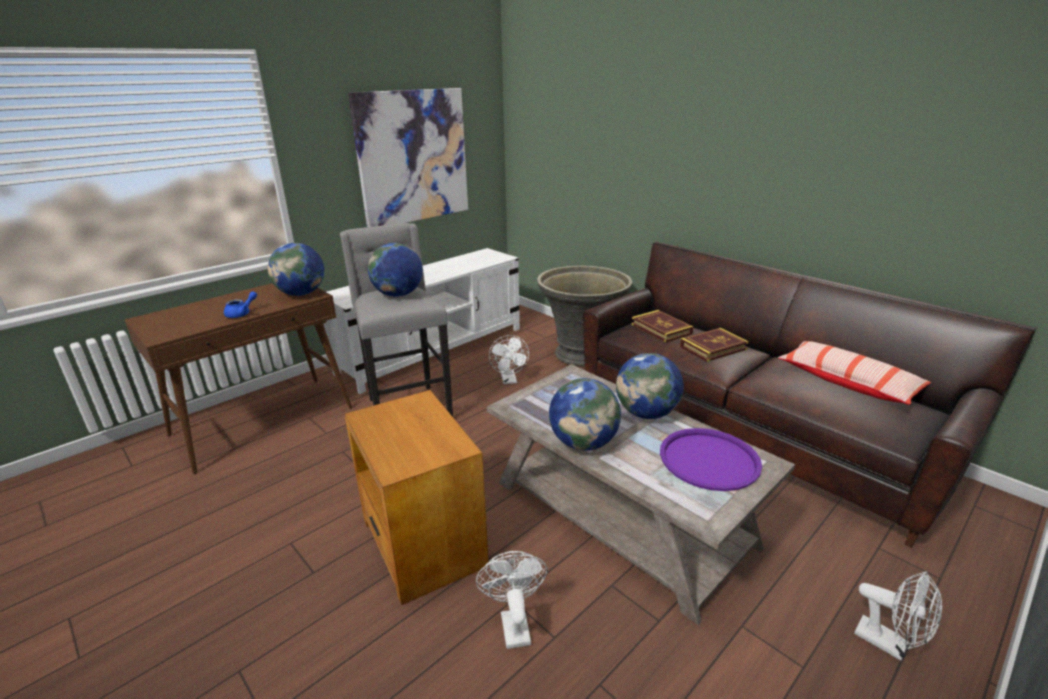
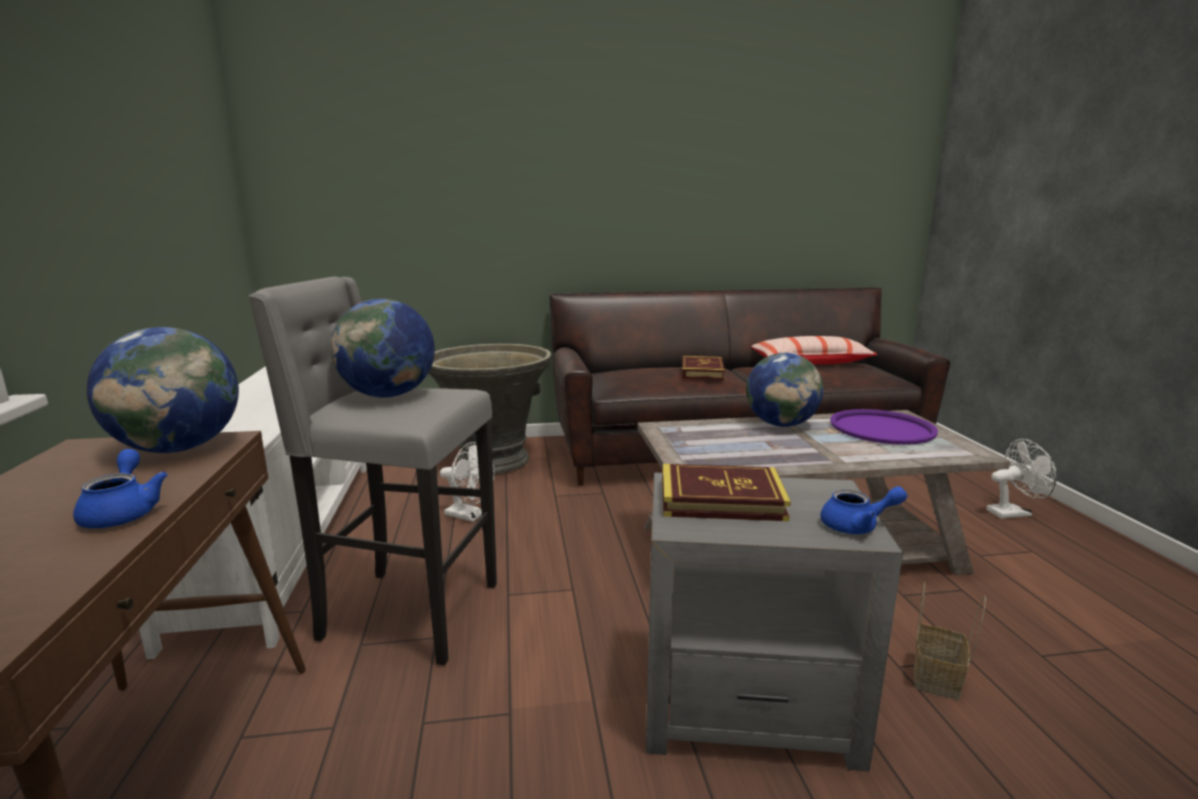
camera: 55 degrees left, 10 degrees down
(405, 466) = (857, 526): none -> blue teapot
(413, 157) = (156, 200): picture -> none
(422, 543) = (748, 705): brown side table -> grey side table
(513, 623) = (938, 679): white fan -> basket
(583, 443) = (811, 460): globe -> none
(661, 329) = (636, 374): book -> book (721, 499)

